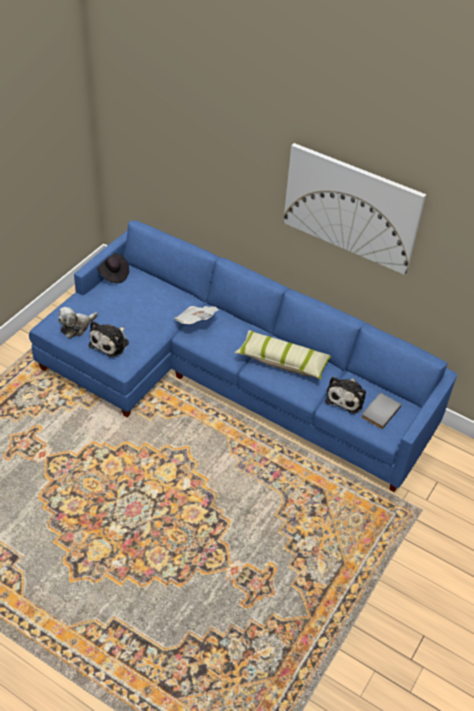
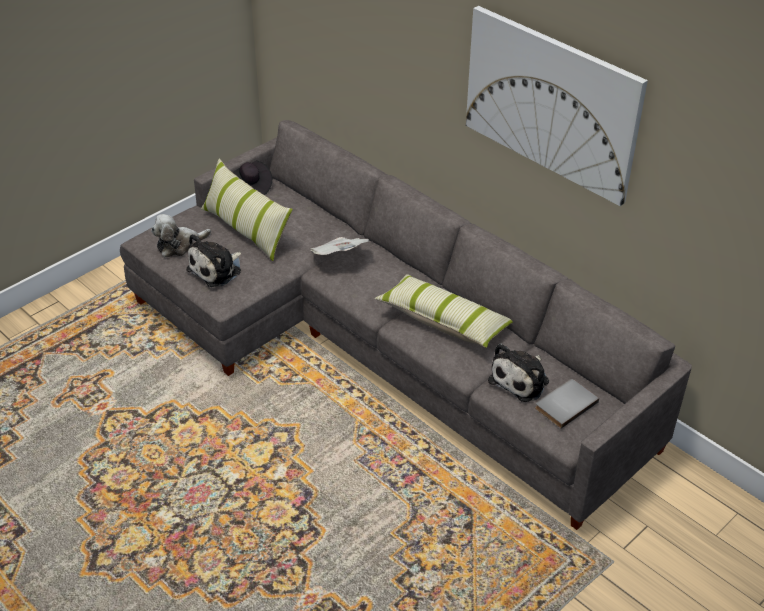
camera: 15 degrees right, 5 degrees down
(121, 308) = (246, 229): none -> pillow
(226, 377) = (379, 343): blue sofa -> grey sofa

